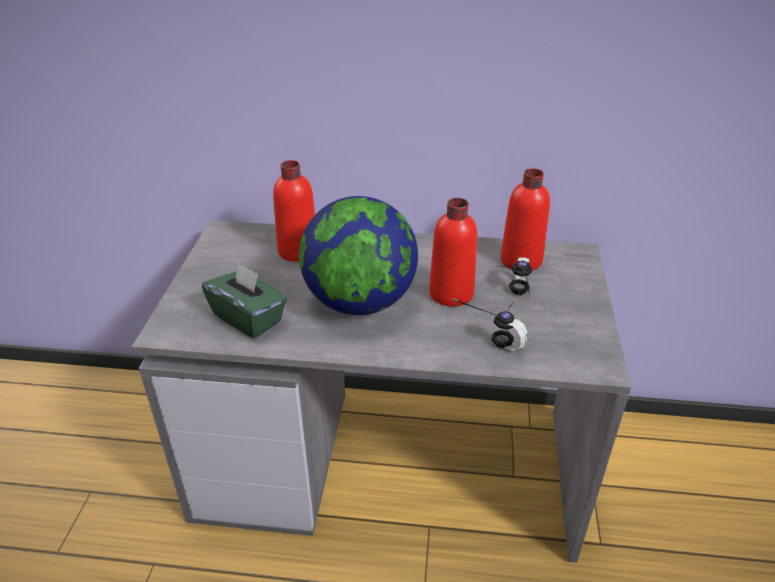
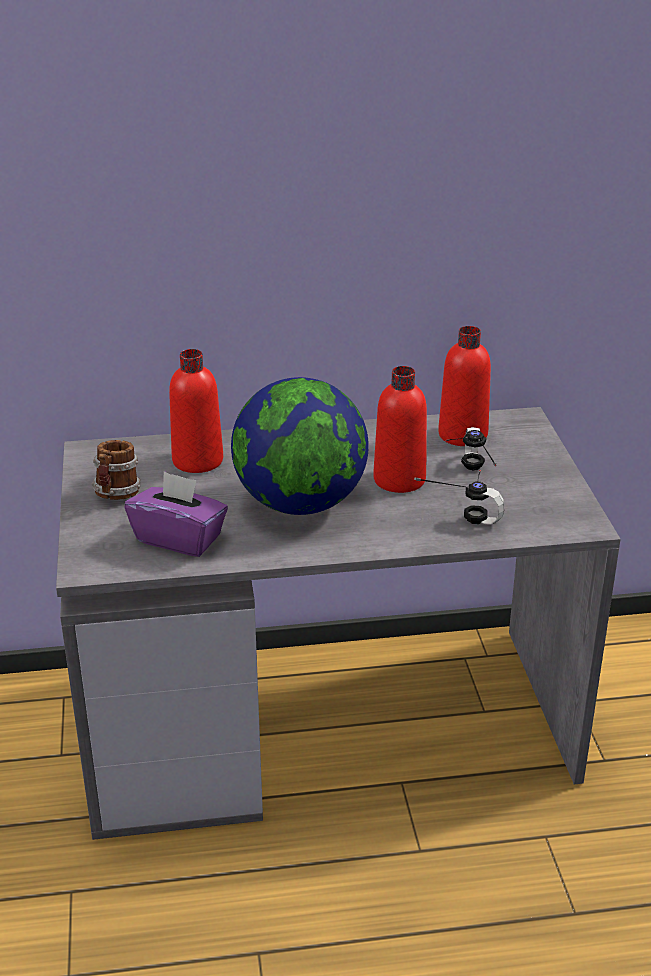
camera: 15 degrees left, 5 degrees down
(222, 271) = (117, 495): none -> mug
(248, 318) = (179, 538): green tissue box -> purple tissue box

